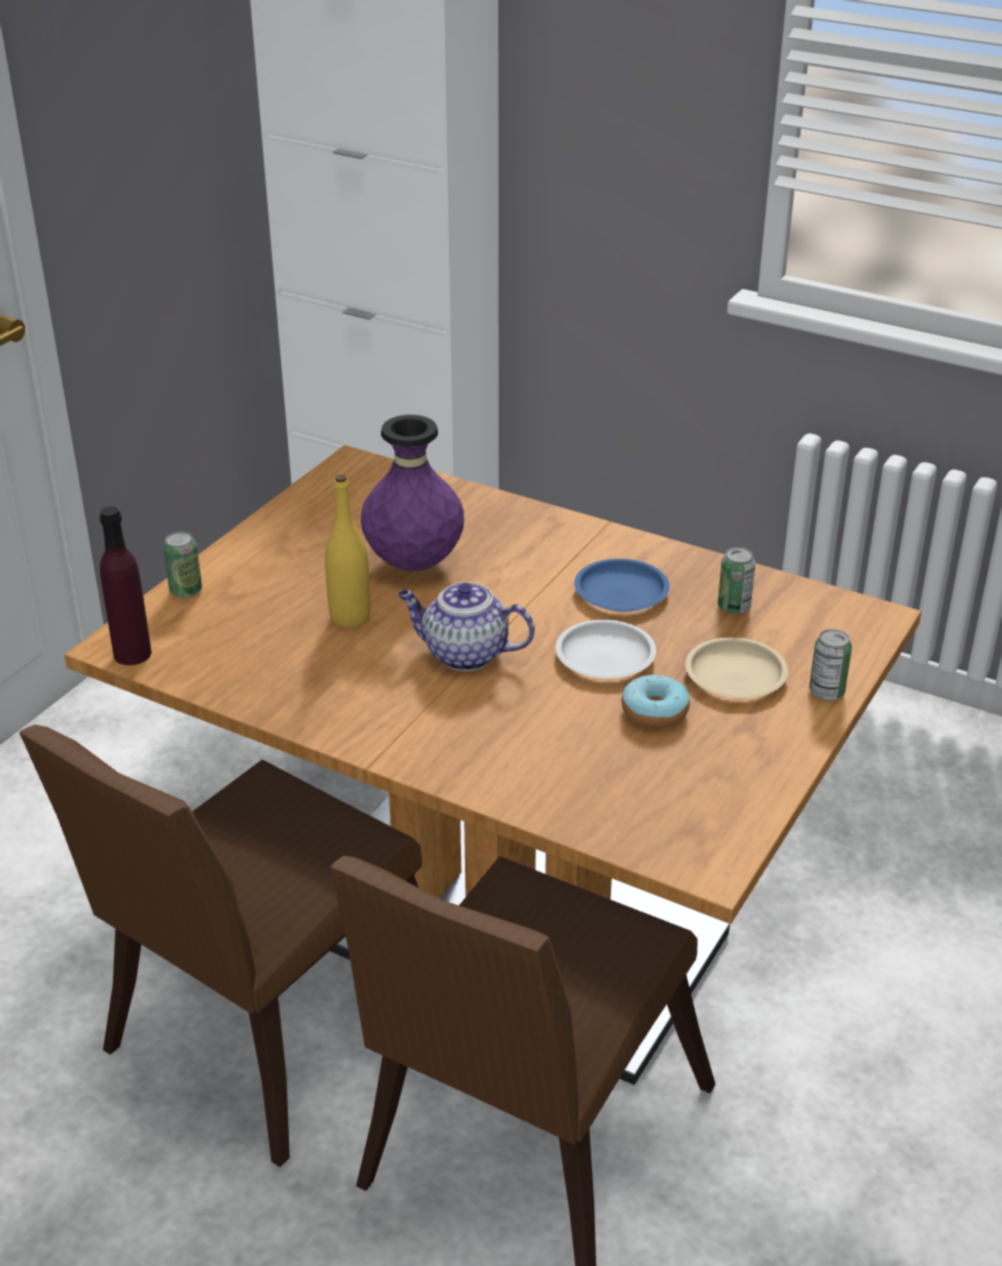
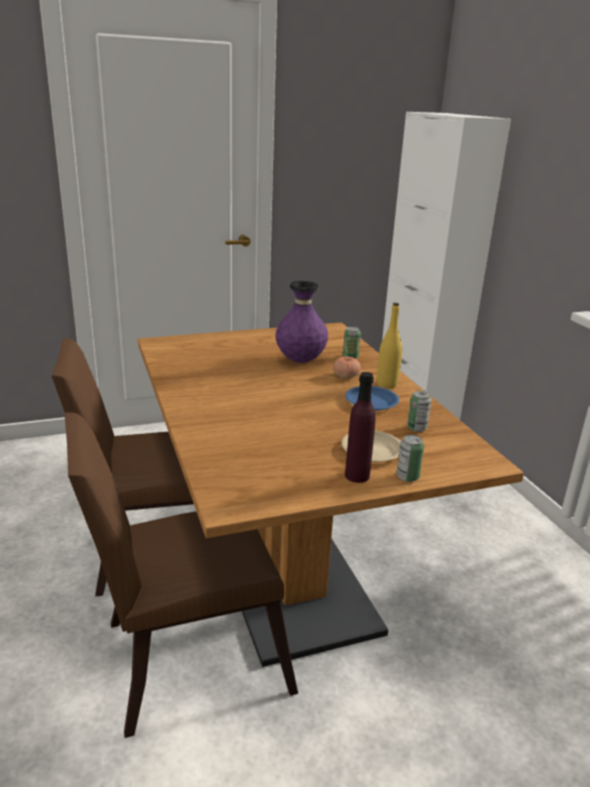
camera: 40 degrees right, 10 degrees down
(132, 654) = (156, 346): purple bottle -> purple bottle (357, 476)
(186, 591) = (206, 337): can -> can (350, 357)
(350, 617) = (245, 365): yellow bottle -> yellow bottle (387, 384)
(464, 654) = (266, 392): teapot -> none
(521, 561) = (346, 376): none -> tomato
(606, 656) = (323, 418): white plate -> none
(654, 712) = (308, 444): donut -> none

